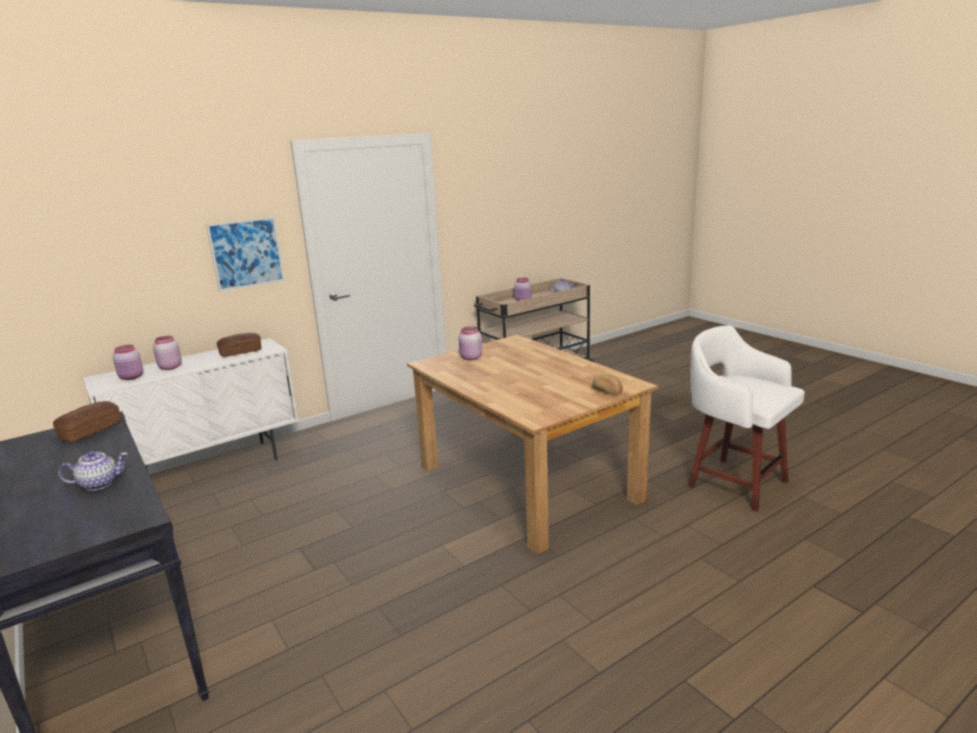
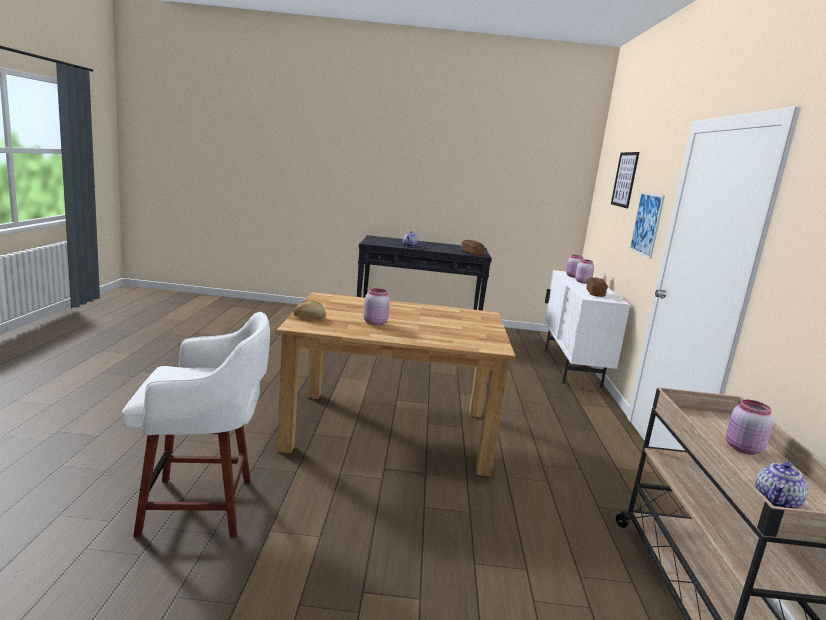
camera: 125 degrees right, 5 degrees down
(122, 220) = (625, 179): none -> picture
(470, 358) = (472, 323): pink jar -> pink jar (375, 322)

